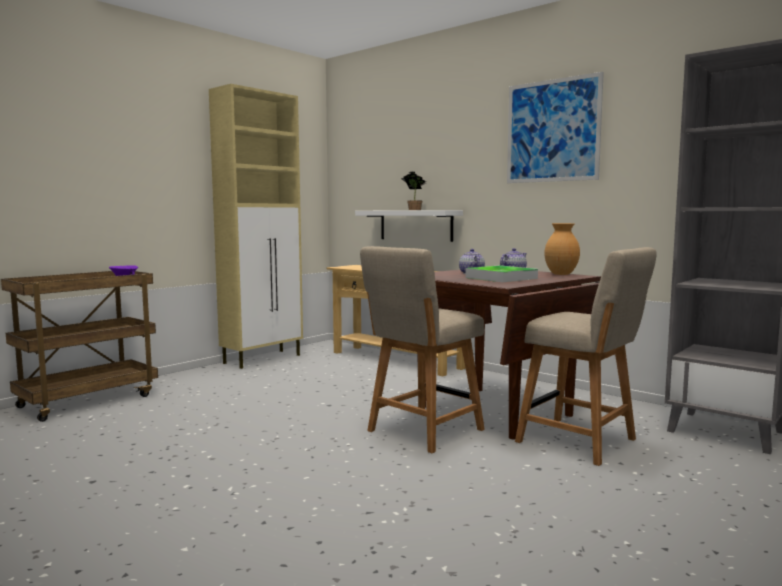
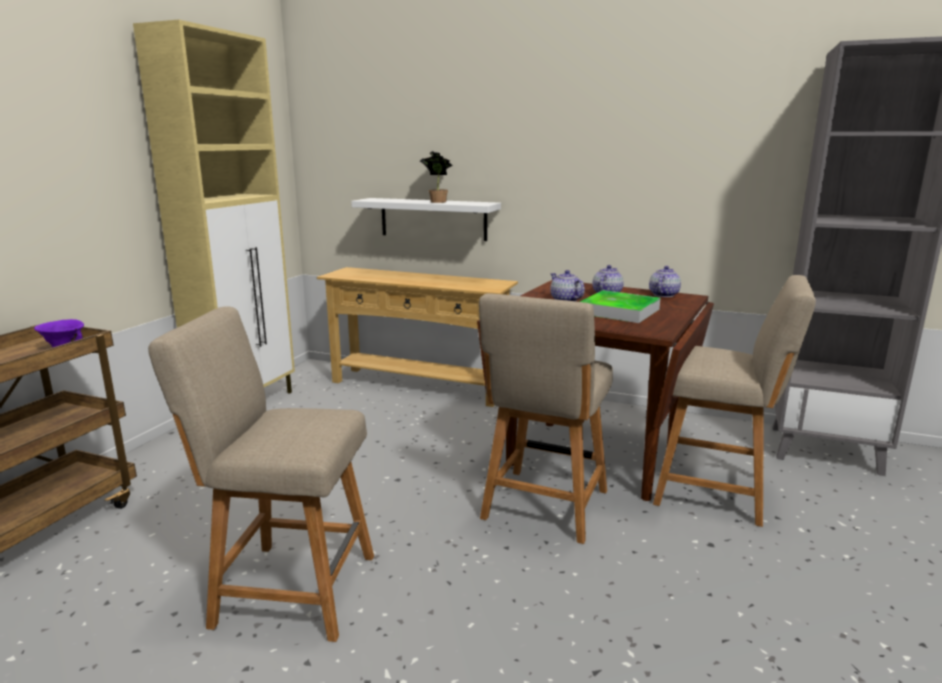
camera: 20 degrees left, 10 degrees up
(207, 444) = (288, 588): none -> beige chair
(552, 131) = (625, 110): picture -> none
(560, 274) = (663, 295): brown vase -> teapot

